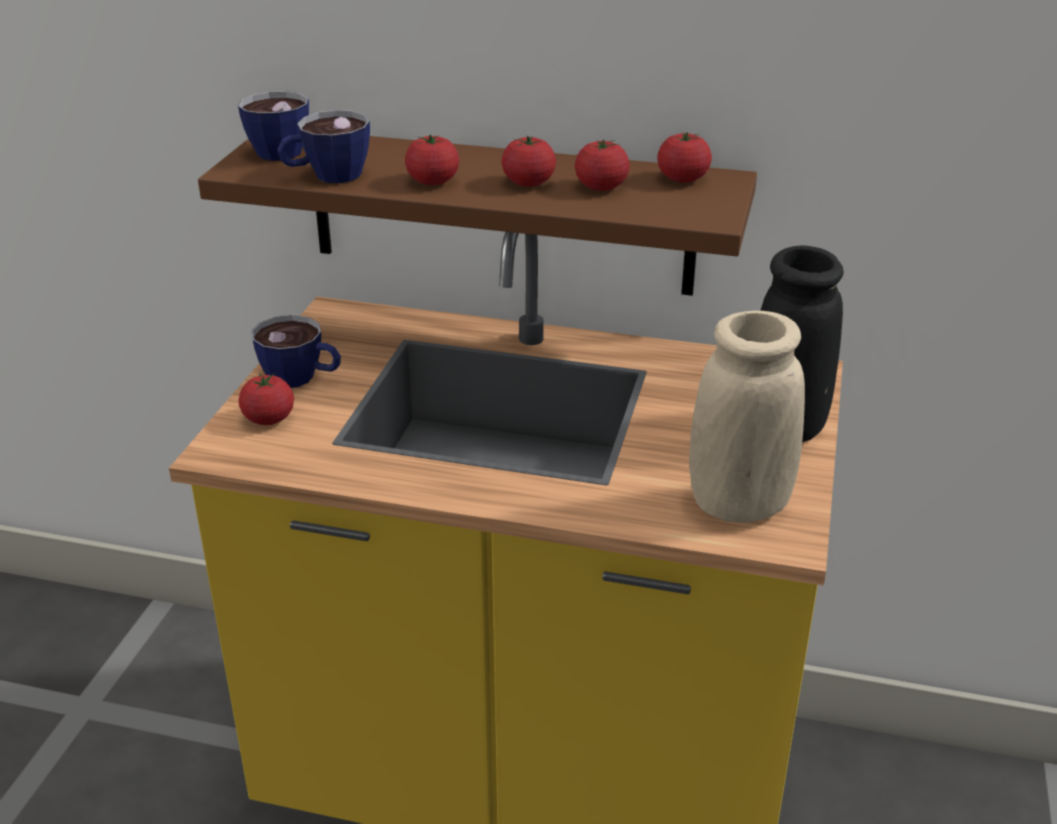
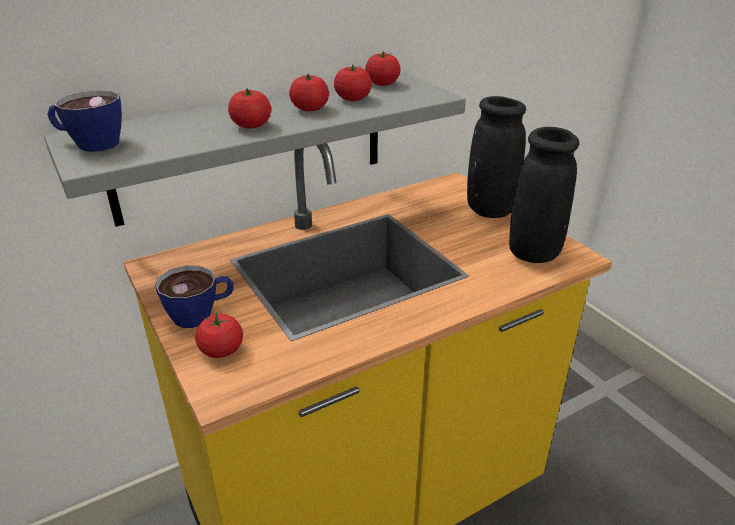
camera: 45 degrees left, 0 degrees up
(326, 176) = (170, 145): cup -> none
(500, 211) = (253, 146): brown shelf -> grey shelf
(739, 505) = (534, 253): beige vase -> black vase

